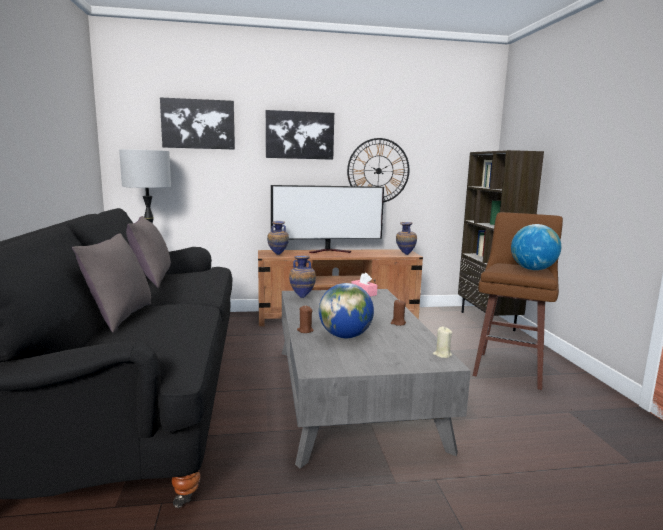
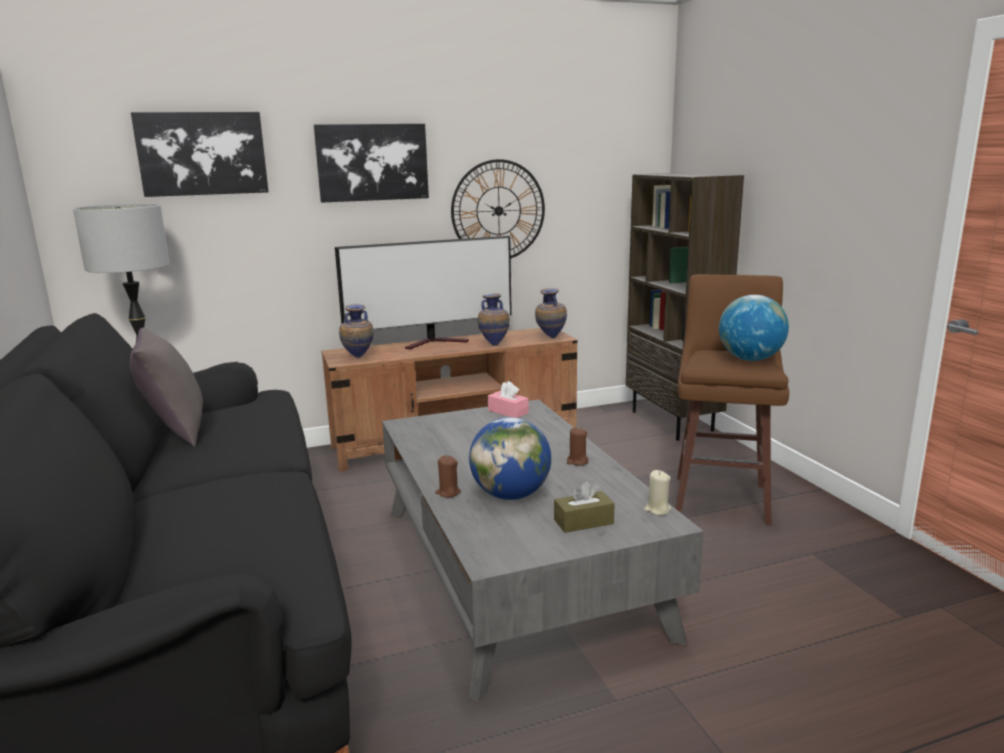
camera: 10 degrees left, 5 degrees up
(119, 318) = (159, 515): grey pillow -> none
(302, 297) = (419, 430): vase -> vase (494, 344)
(387, 355) = (583, 522): none -> brown tissue box

